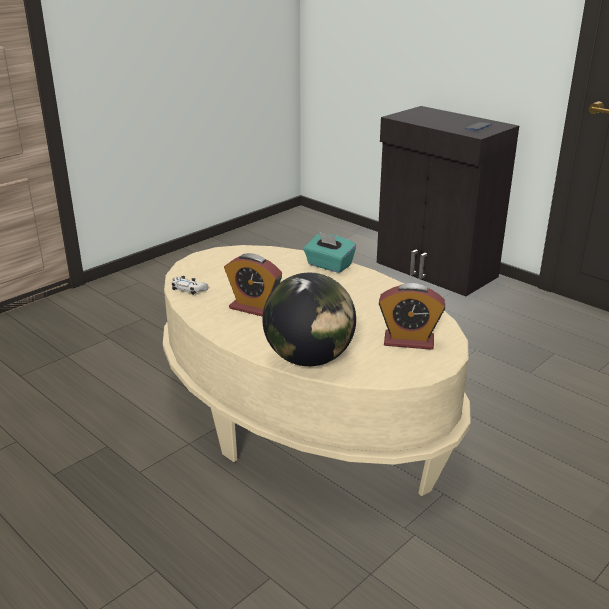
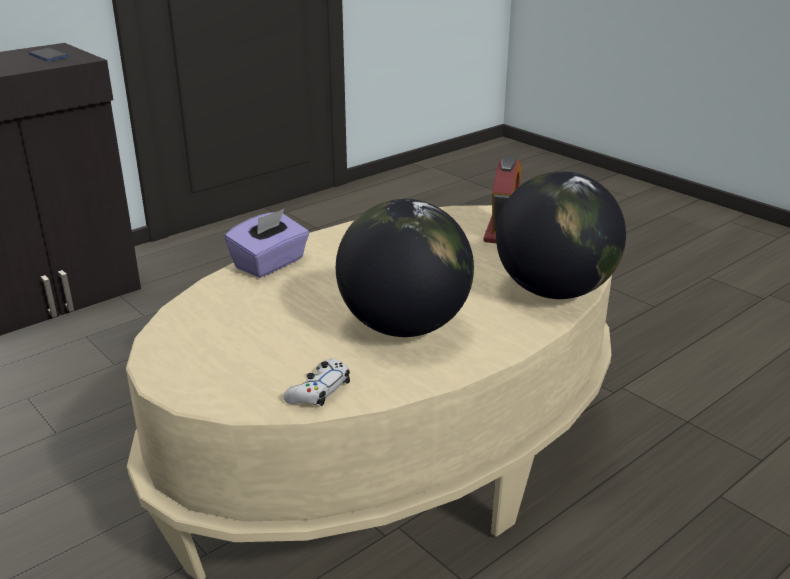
camera: 85 degrees left, 0 degrees up
(254, 308) = (404, 327): alarm clock -> globe
(329, 265) = (270, 264): turquoise tissue box -> purple tissue box

